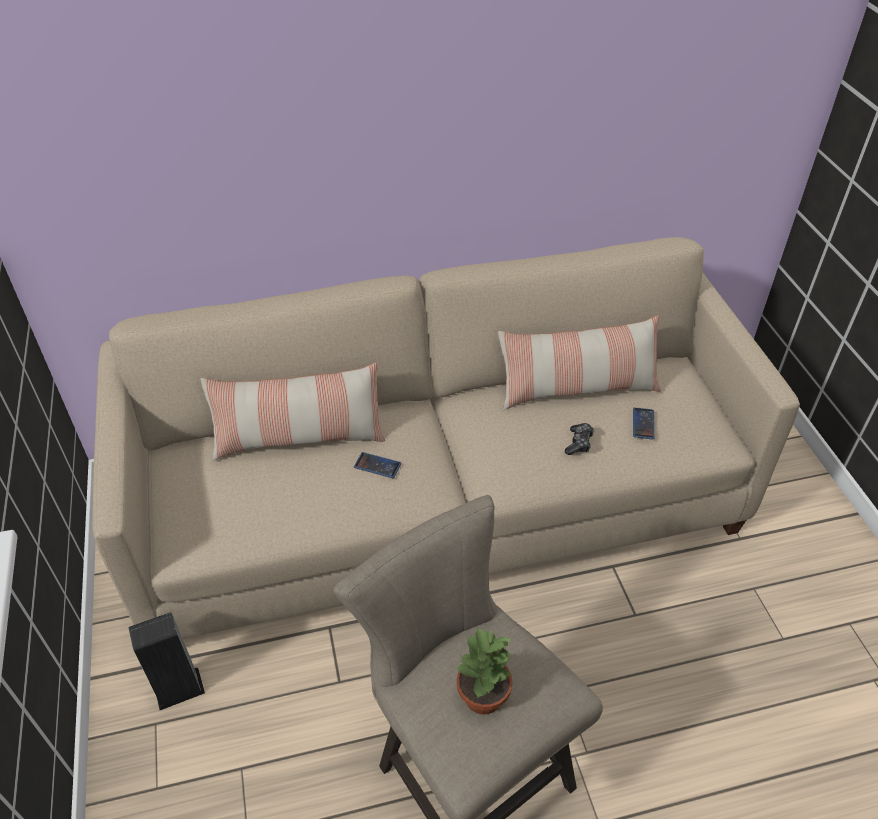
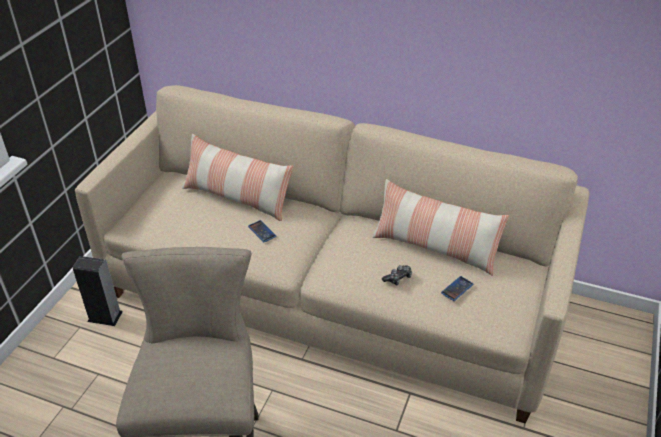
camera: 35 degrees right, 5 degrees down
(483, 697) = (181, 372): potted plant -> none

